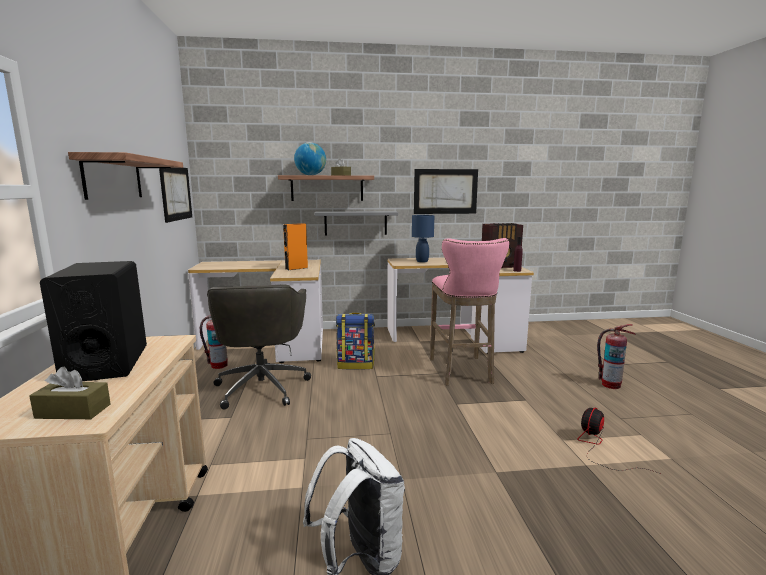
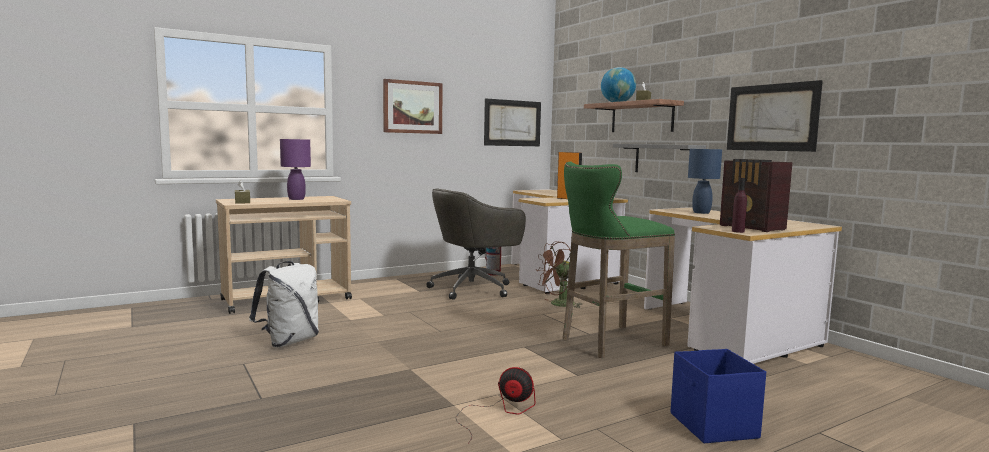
camera: 65 degrees right, 5 degrees down
(107, 364) = (297, 199): black speaker -> purple table lamp
(113, 178) = (412, 107): shelf -> picture
(356, 365) = (558, 305): backpack -> brown fan
(462, 372) = (609, 343): pink stool -> green stool
(610, 385) = (713, 426): fire extinguisher -> blue storage box

